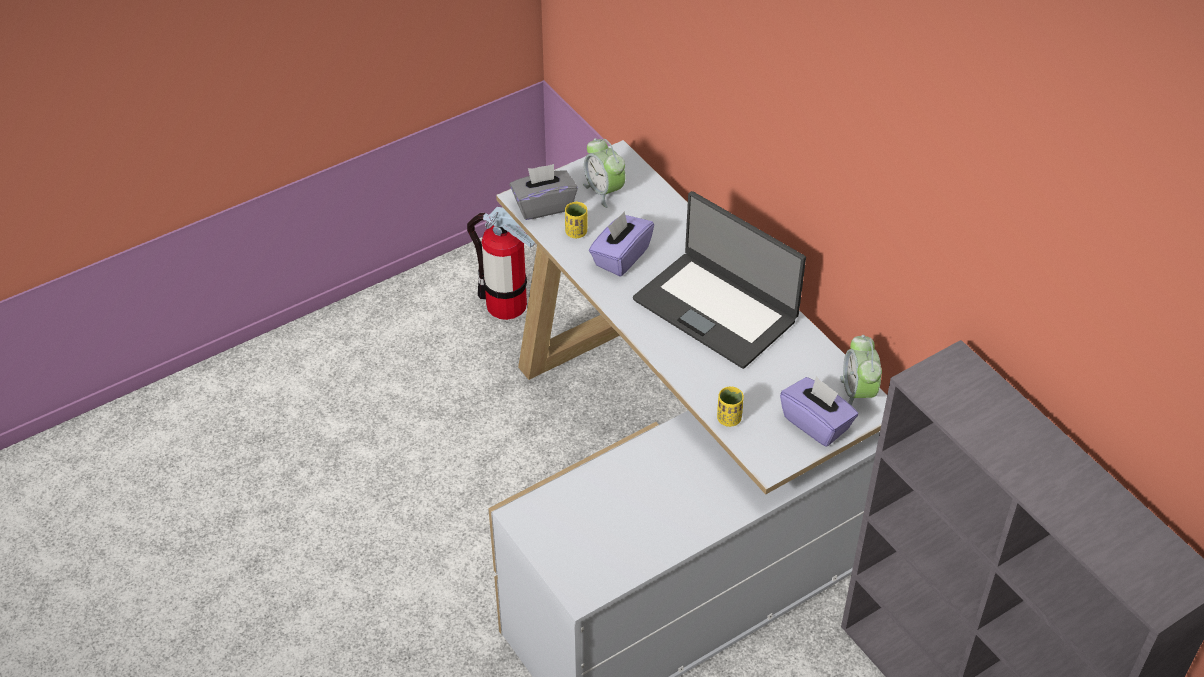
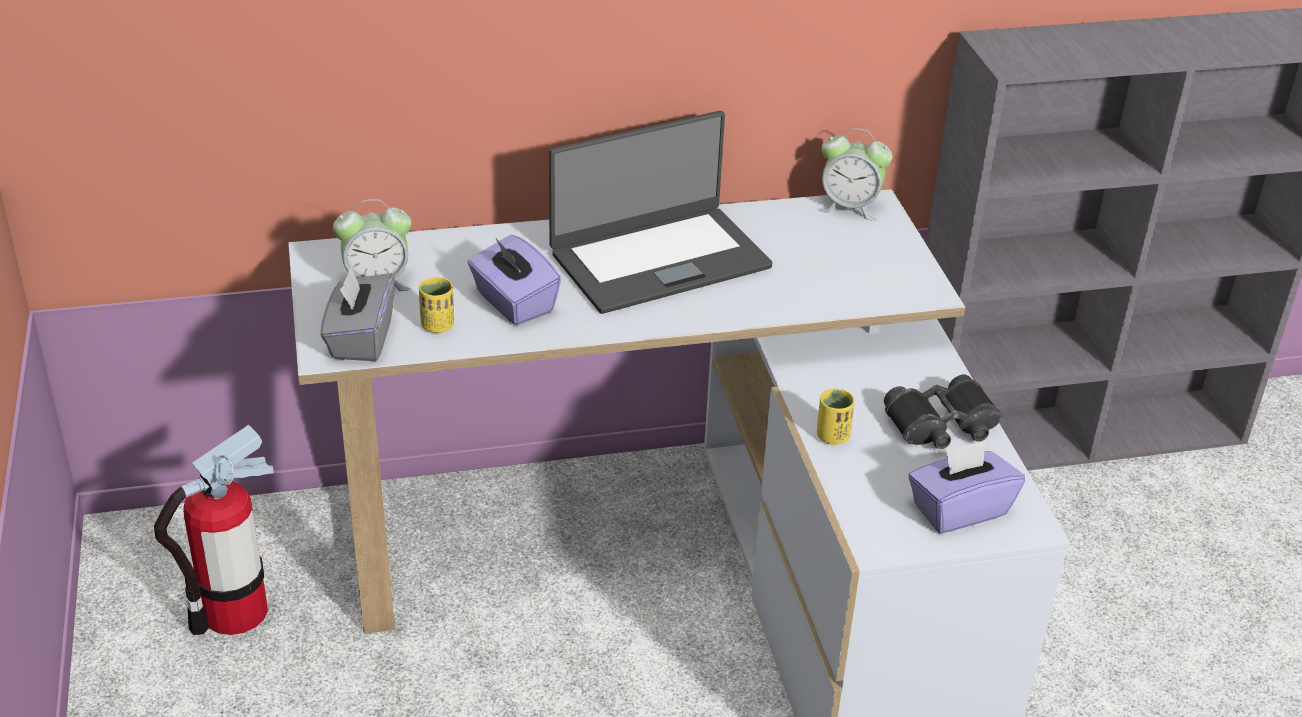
camera: 70 degrees left, 10 degrees down
(665, 524) = (942, 426): none -> black binoculars
(729, 419) = (845, 300): yellow cup -> yellow cup (832, 436)
(816, 423) = (882, 245): purple tissue box -> purple tissue box (959, 509)

